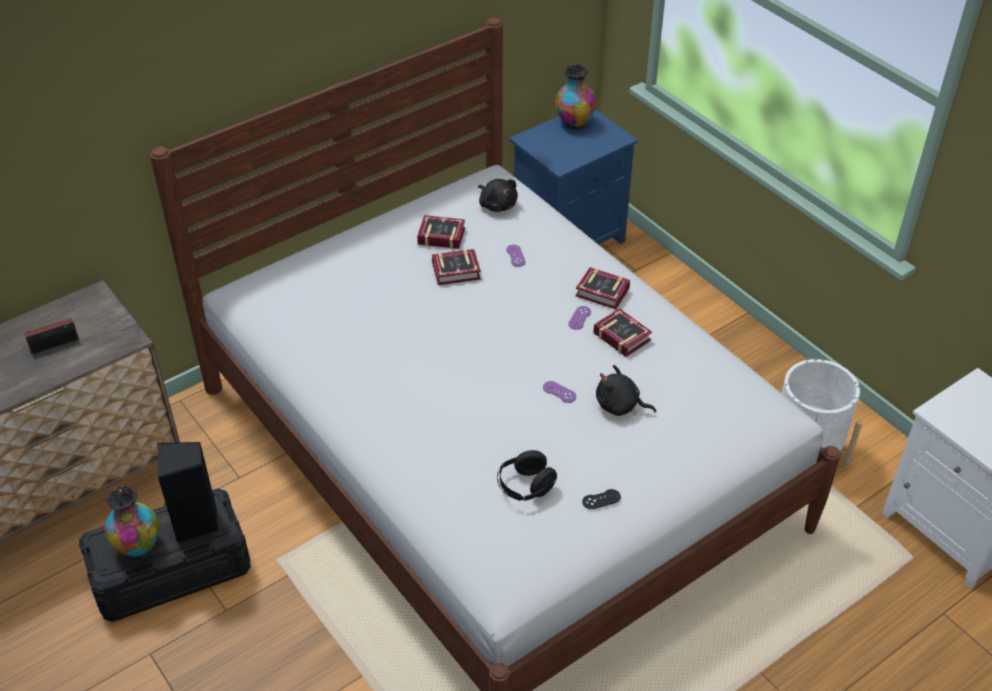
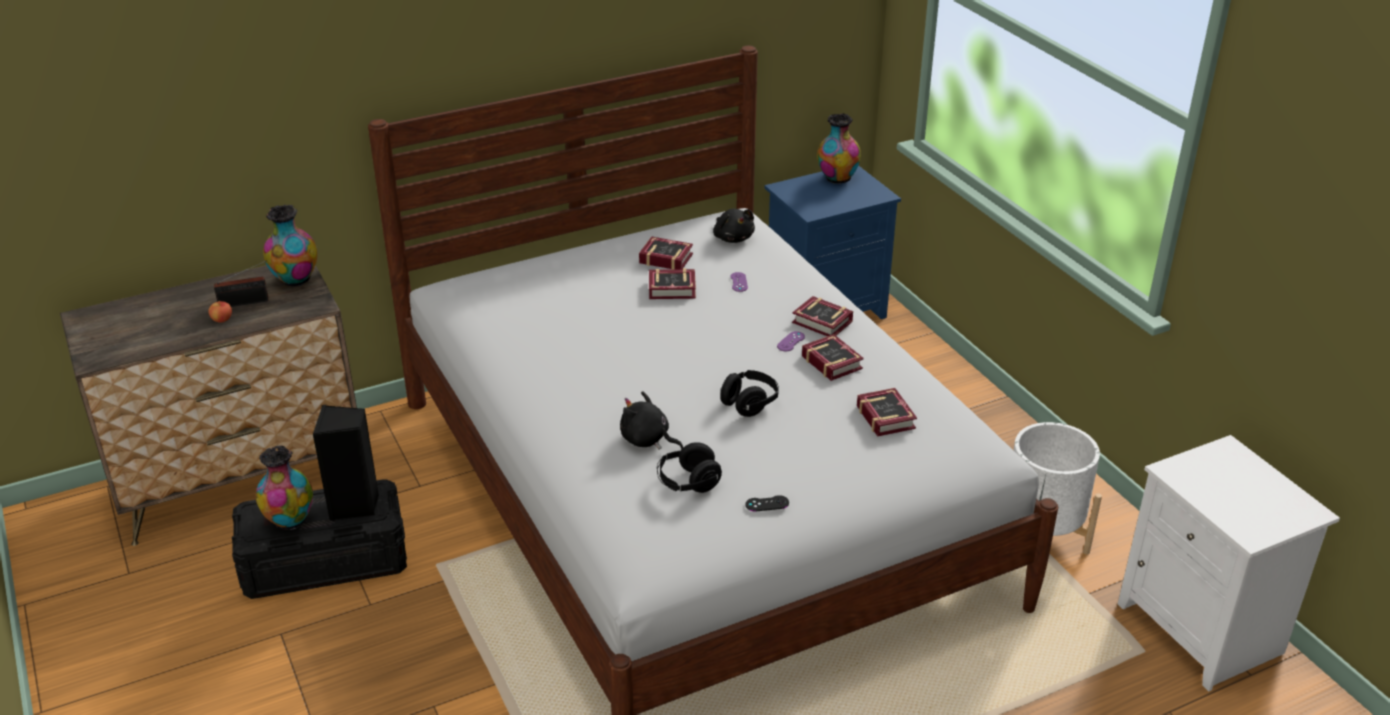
camera: 10 degrees right, 10 degrees down
(39, 367) = (222, 319): none -> apple
(98, 311) = (295, 280): none -> vase
(559, 392) = (749, 403): purple game controller -> black headphones
(620, 406) = (812, 423): black plush toy -> black plush toy (647, 440)
(683, 389) = (886, 415): none -> book

